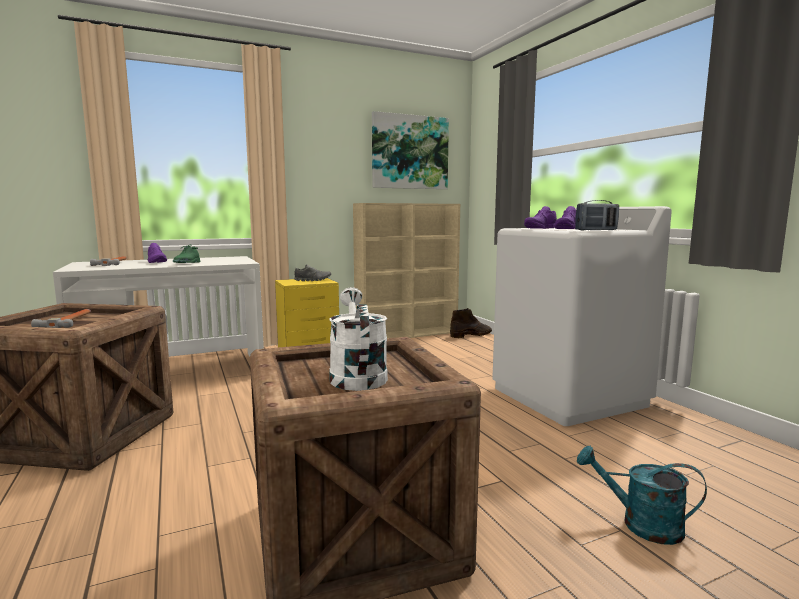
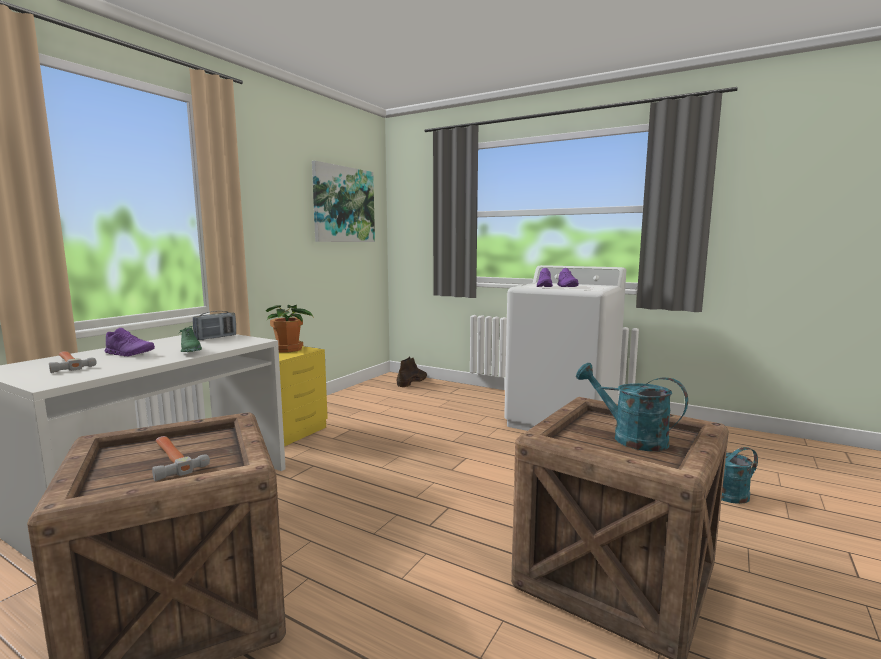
camera: 35 degrees left, 0 degrees up
(313, 280) = (289, 349): grey shoe -> potted plant
(356, 375) = (630, 438): white watering can -> turquoise watering can
(408, 334) = (355, 391): beige bookcase -> none
(596, 230) = (599, 288): radio -> radio (216, 337)

